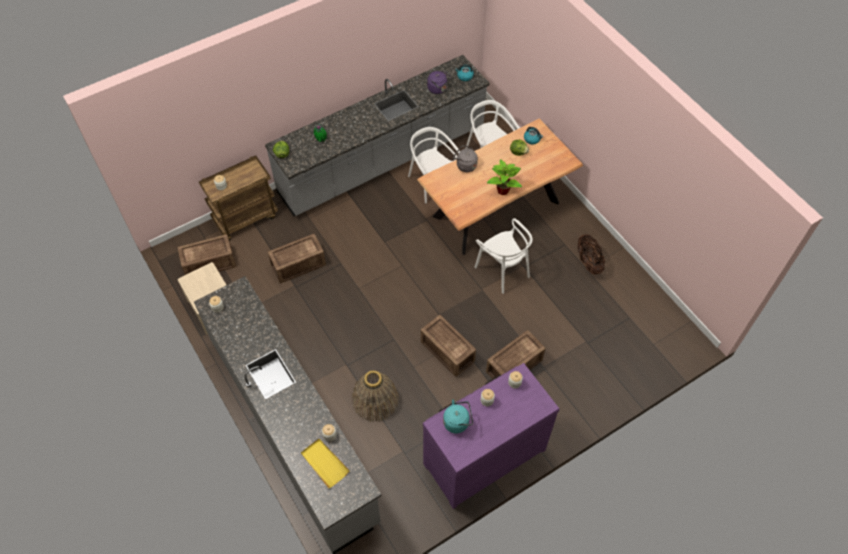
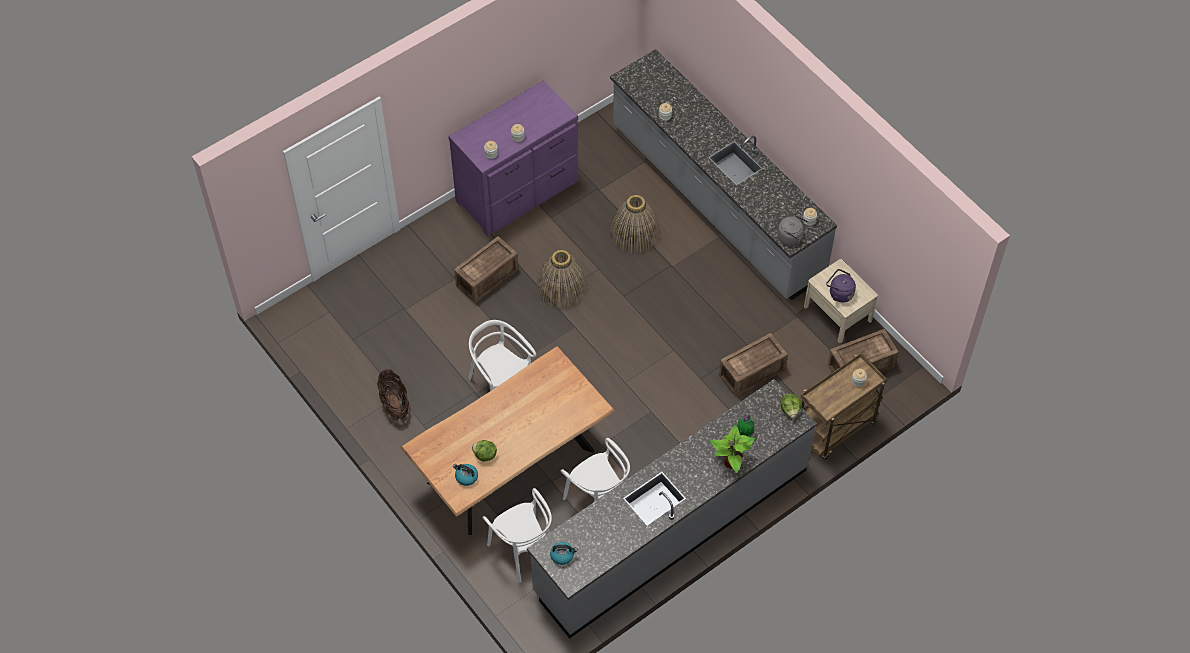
camera: 175 degrees right, 0 degrees up
(324, 463) = (665, 94): yellow tray -> none
(438, 89) = (598, 530): purple kettle -> purple kettle (839, 293)
(447, 350) = (562, 288): crate -> basket
(457, 422) = (545, 117): turquoise kettle -> none
(465, 165) = (554, 430): grey kettle -> grey kettle (791, 237)
(503, 190) = (504, 398): potted plant -> potted plant (730, 462)

